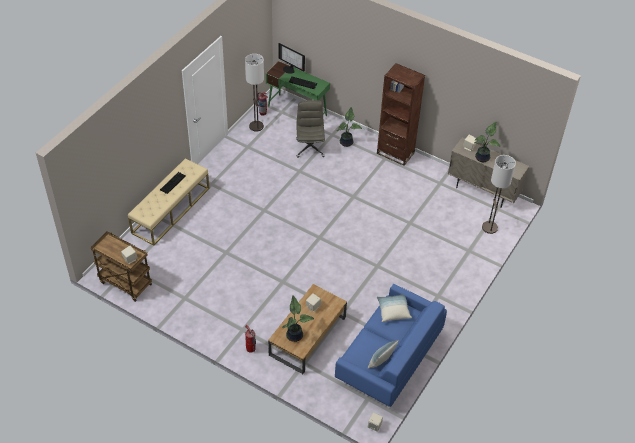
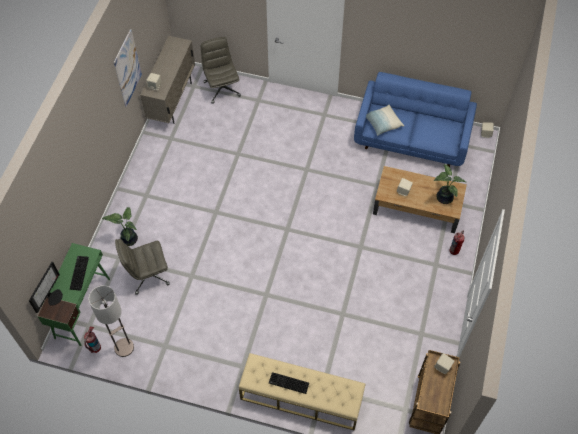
camera: 105 degrees left, 10 degrees up
(381, 361) = (443, 121): pillow -> none
(395, 153) = (134, 187): brown bookcase -> none
(462, 103) = (127, 68): none -> picture
(483, 158) = (167, 72): potted plant -> none
(489, 227) = (221, 88): floor lamp -> grey office chair

